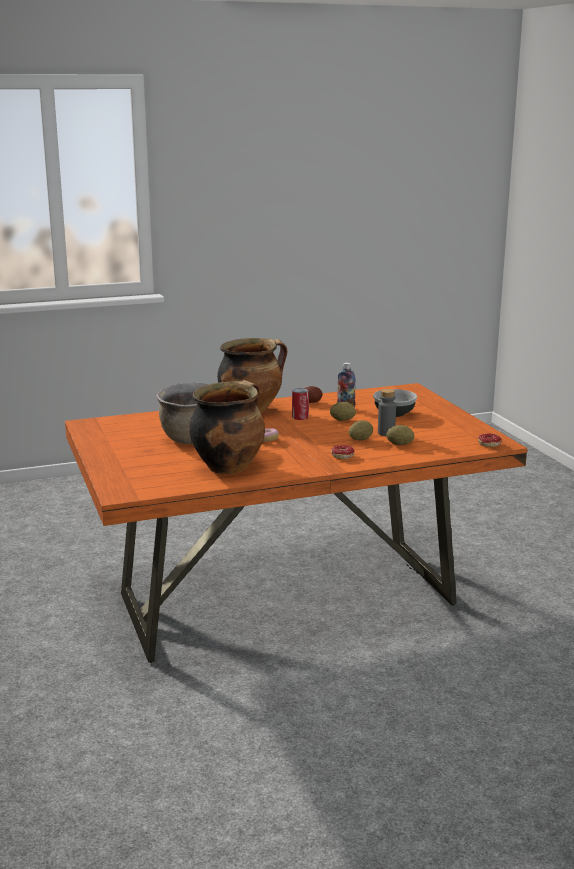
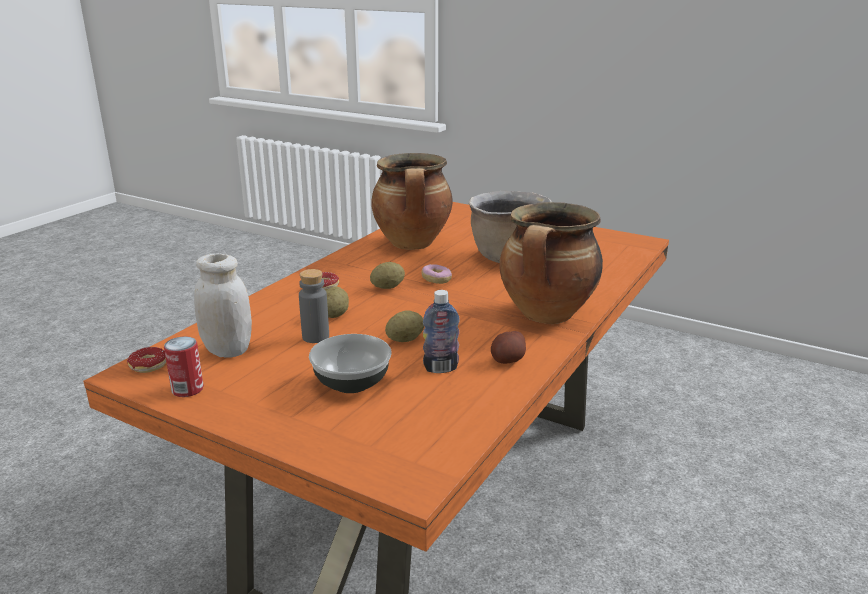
camera: 140 degrees right, 5 degrees up
(300, 417) = (465, 325): can -> can (187, 389)
(399, 444) = (276, 324): potato -> potato (387, 287)
(440, 440) = (228, 350): none -> white jar

